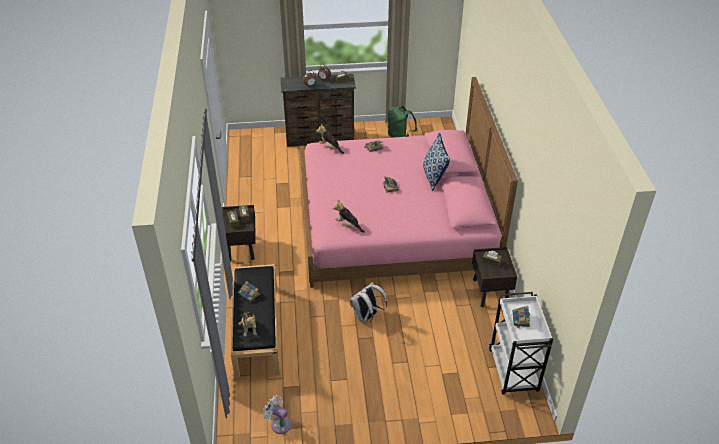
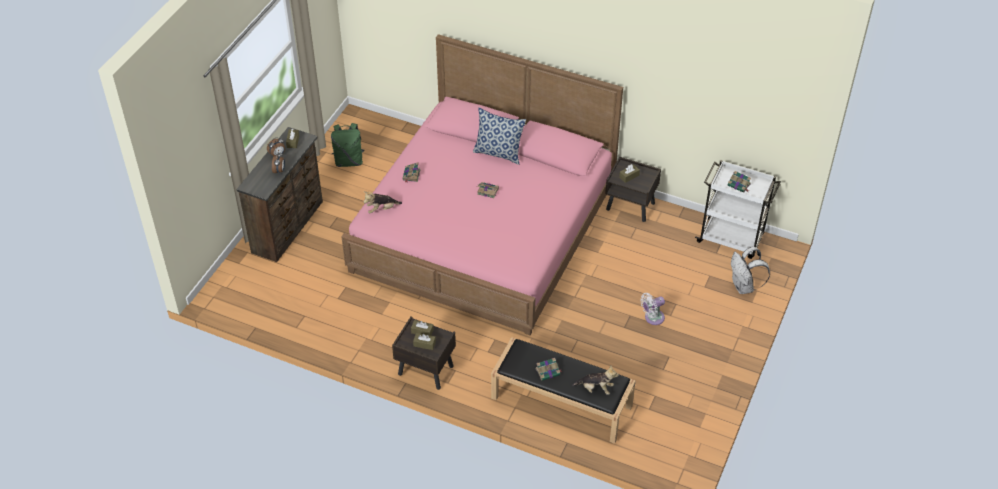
camera: 60 degrees left, 5 degrees up
(279, 424) = (691, 428): white fan -> white fan (652, 318)
(348, 225) = (522, 248): plush toy -> none
(367, 316) = (601, 308): white backpack -> white backpack (744, 287)

